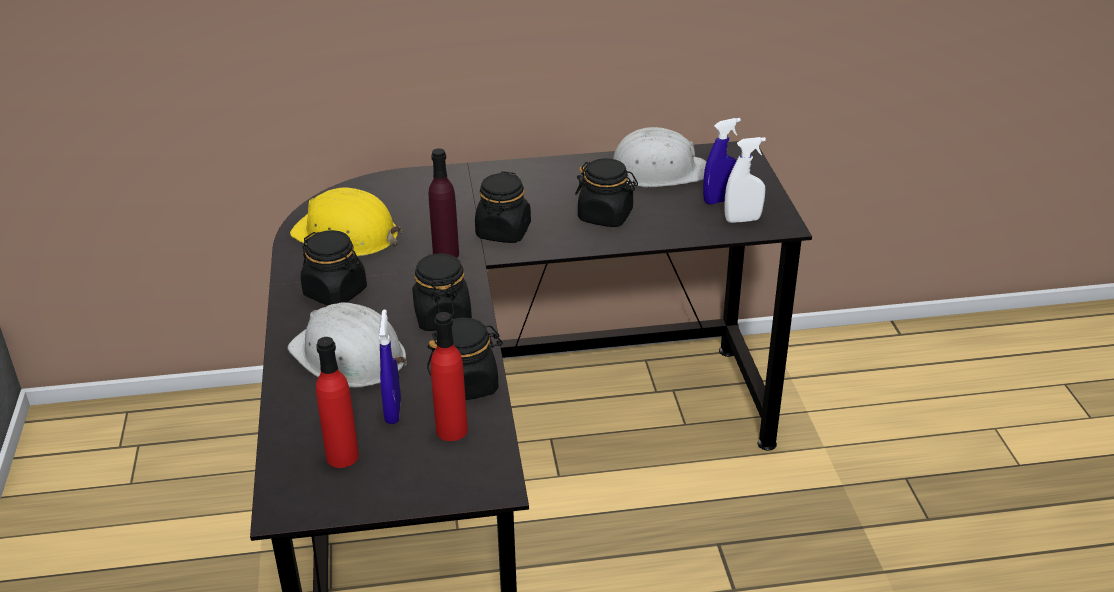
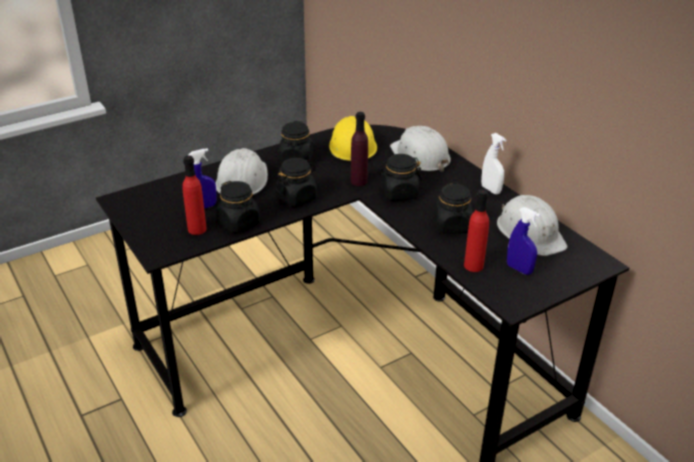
camera: 65 degrees right, 0 degrees up
(342, 456) = (161, 203): red bottle -> red bottle (473, 265)
(427, 191) = (420, 156): none -> white hard hat
(742, 220) = (501, 285): white spray bottle -> white spray bottle (490, 190)

